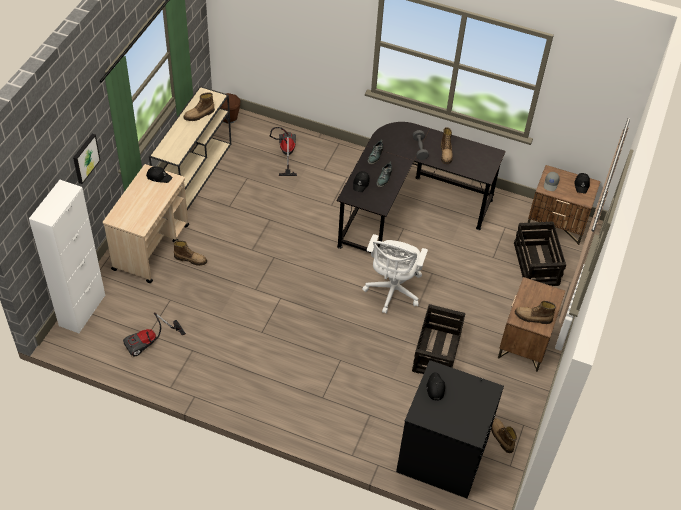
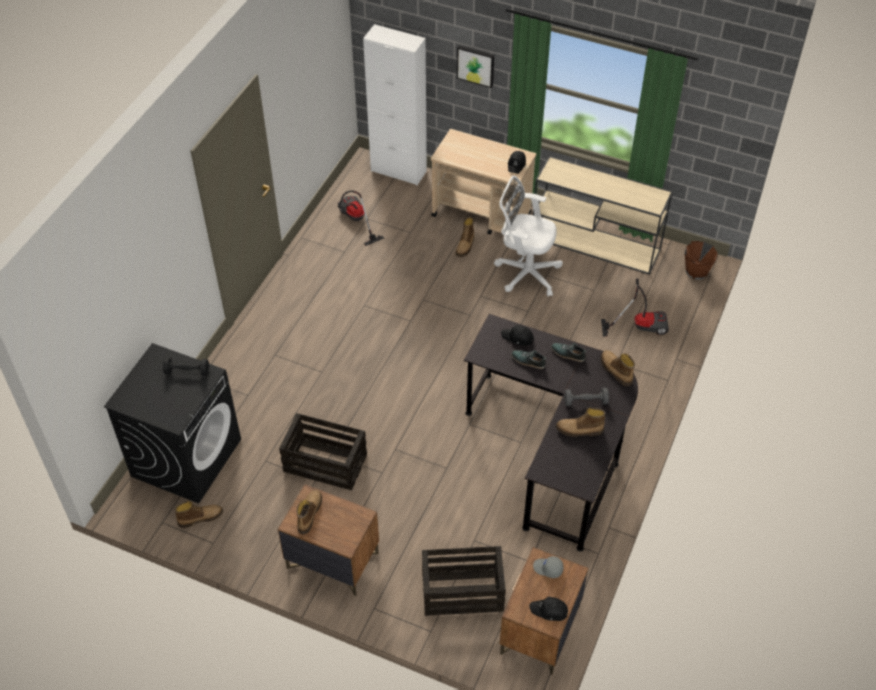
camera: 95 degrees right, 0 degrees up
(199, 115) = (620, 192): boot -> boot (615, 371)
(392, 292) = (417, 425): white office chair -> white office chair (525, 272)
(435, 388) = (187, 371): black cap -> black dumbbell

